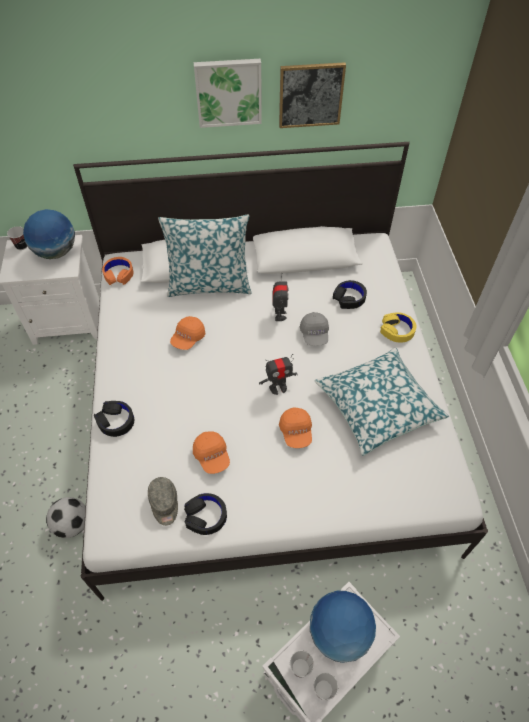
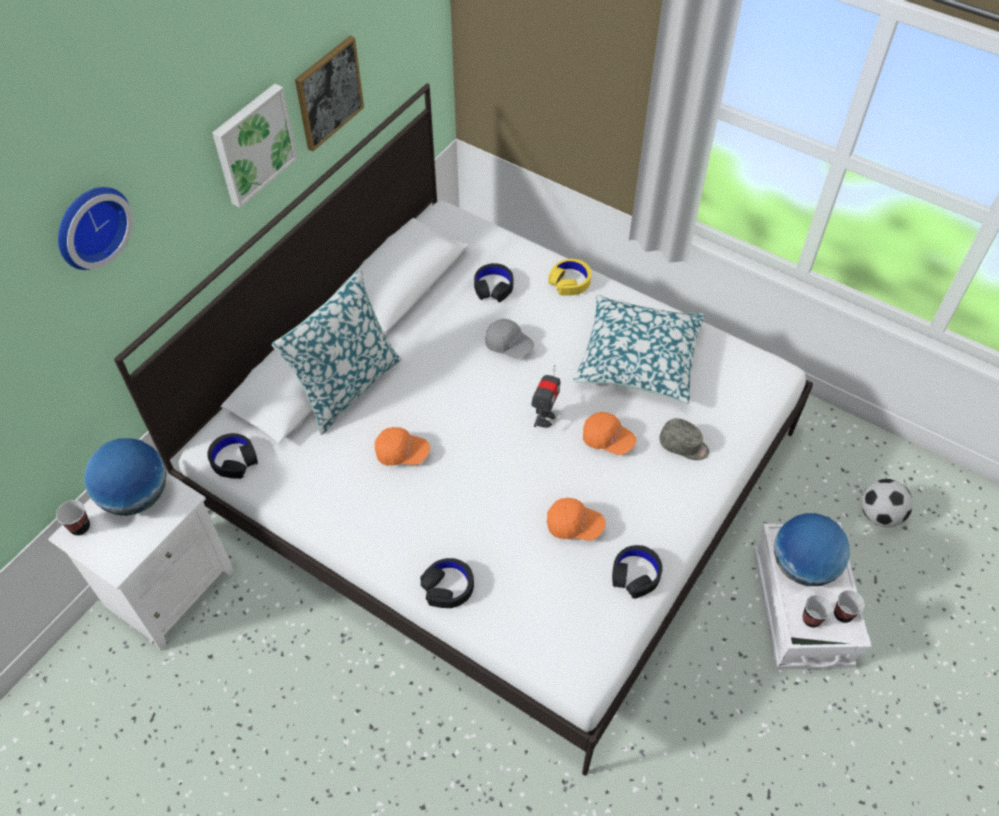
camera: 50 degrees left, 0 degrees up
(72, 524) = (470, 752): football -> football (880, 515)
(76, 67) = (89, 225): none -> wall clock
(119, 274) = (234, 460): orange headphones -> black headphones
(164, 504) = (593, 601): grey cap -> grey cap (684, 446)
(188, 338) = (402, 453): orange cap -> orange cap turned 60 degrees counterclockwise
(279, 315) = (455, 356): toy robot -> none

